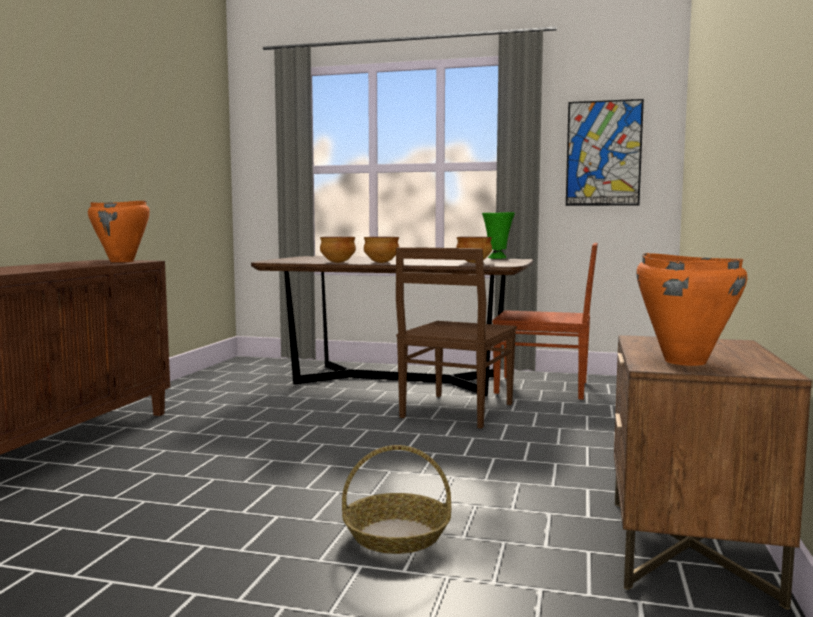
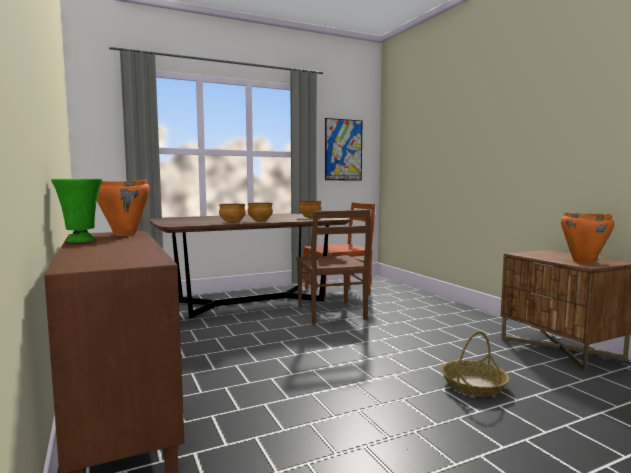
camera: 40 degrees left, 0 degrees up
(497, 258) = (293, 213): green vase -> green vase (81, 241)

